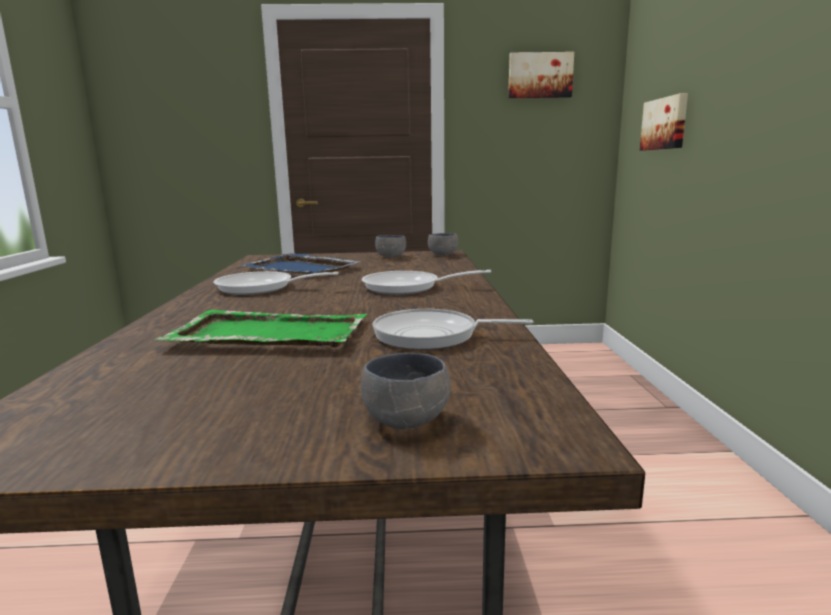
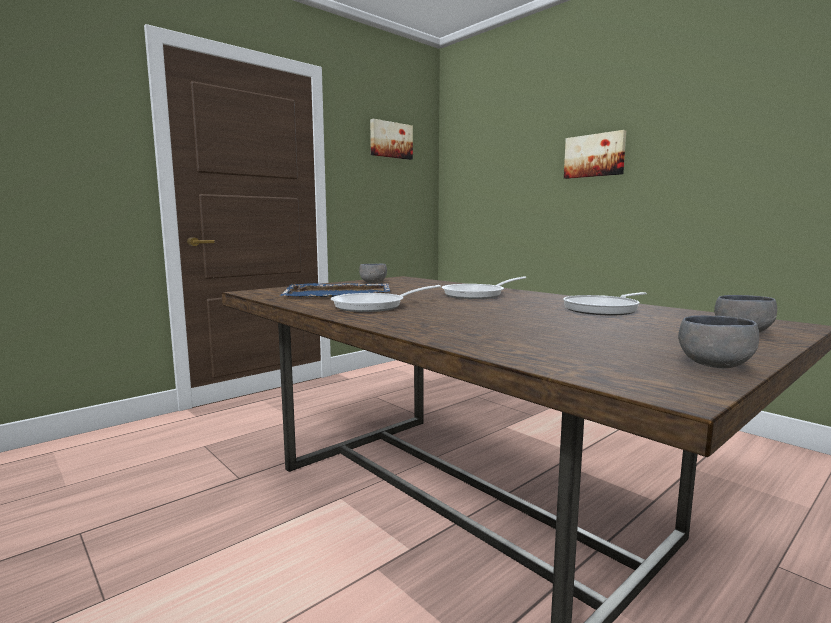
camera: 40 degrees left, 5 degrees down
(268, 334) = (522, 322): green tray -> none
(442, 254) = (404, 279): grey bowl -> grey bowl (711, 365)
(665, 124) = (493, 184): picture -> picture (594, 155)

